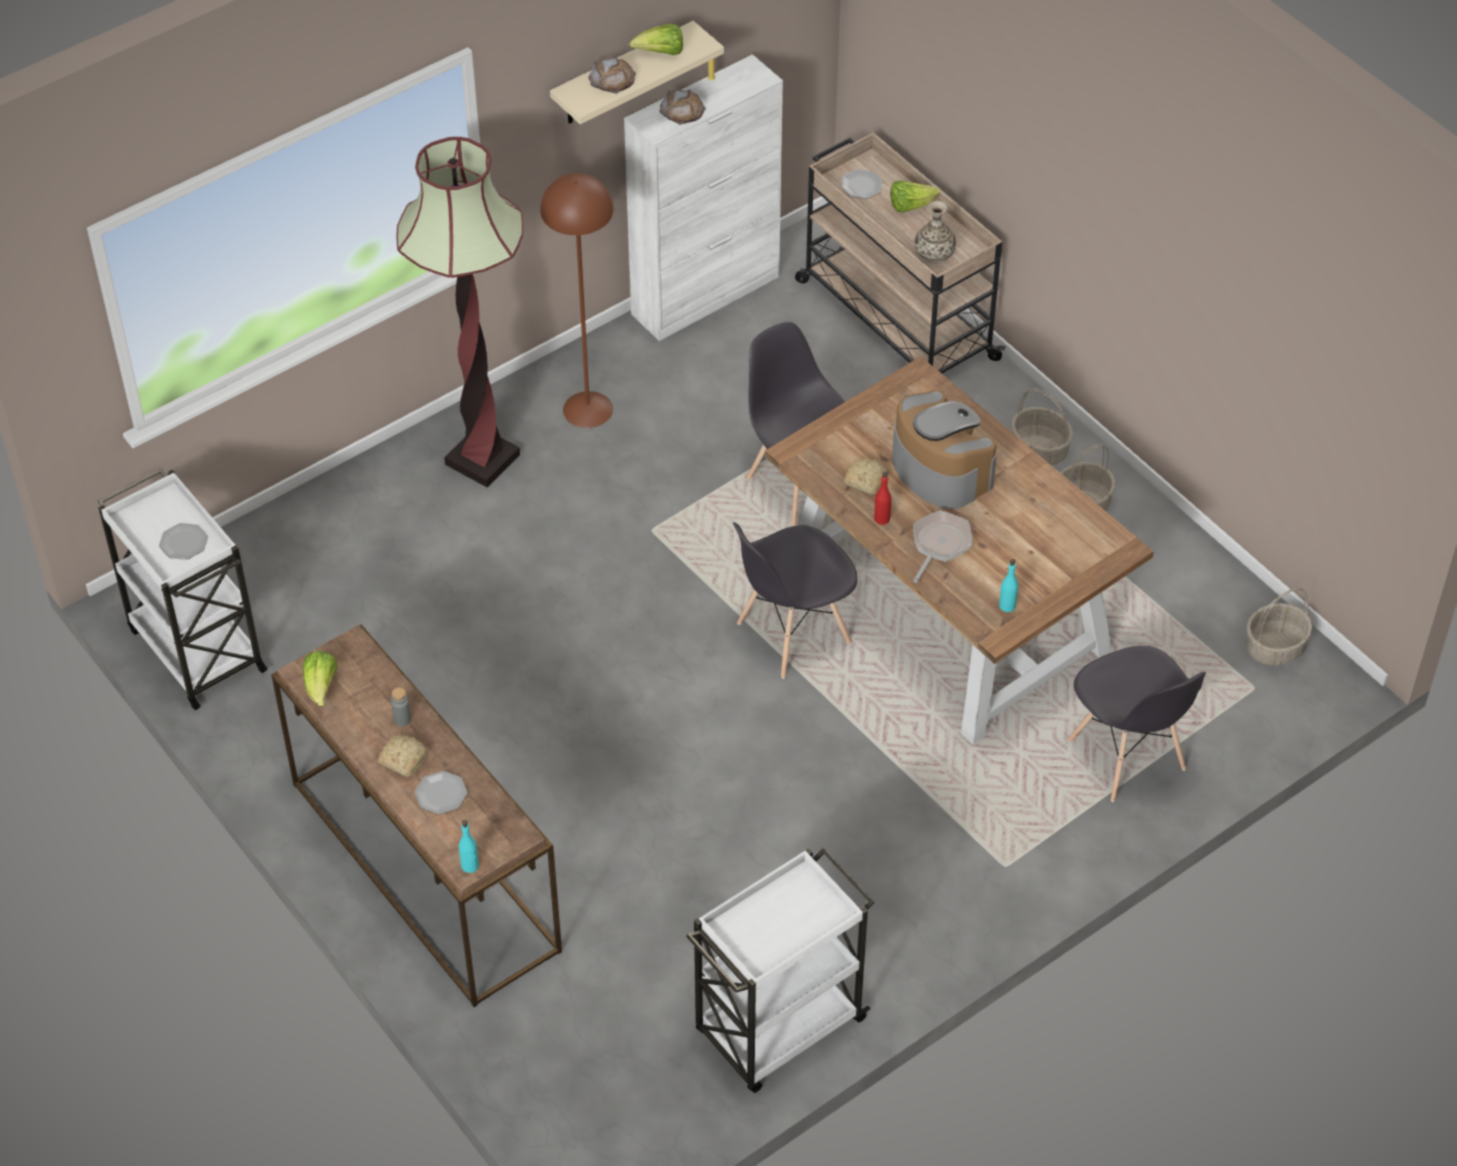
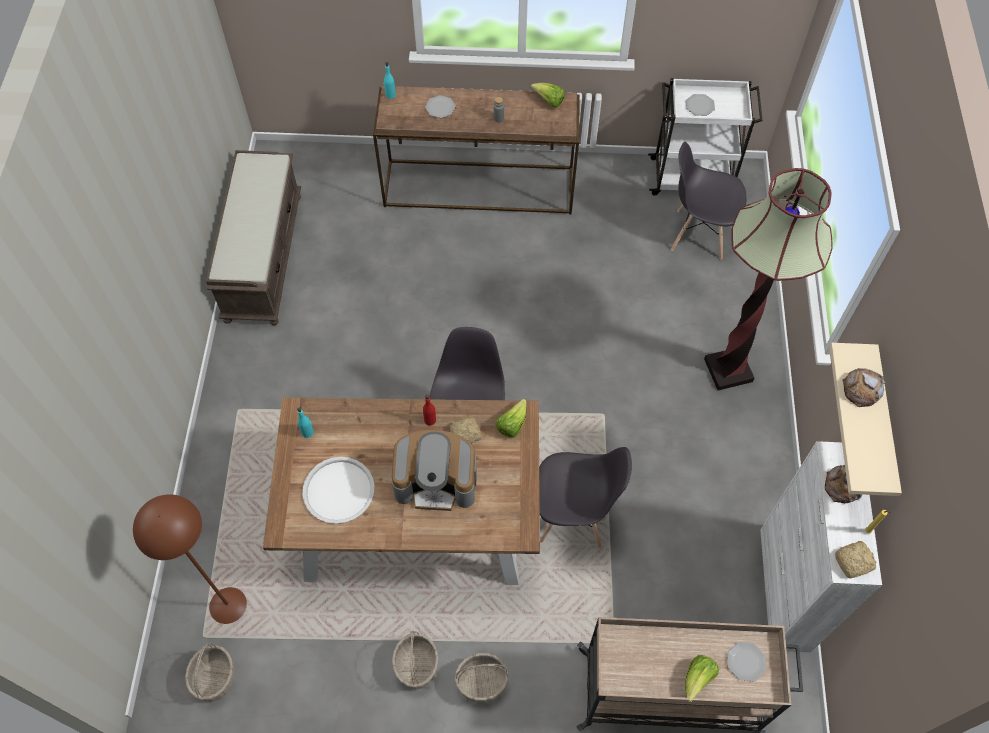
camera: 130 degrees right, 10 degrees up
(403, 759) = (474, 106): bread -> bread (854, 562)
(588, 409) = (728, 448): brown floor lamp -> brown floor lamp (228, 605)
(661, 53) = (872, 441): lettuce -> lettuce (512, 424)
(778, 1028) = (263, 256): white cart -> brown bench
(934, 254) = (634, 652): vase -> none
(939, 544) = (383, 434): frying pan -> none
(1035, 536) = (338, 490): none -> white tray
(1127, 756) = (235, 524): grey chair -> grey chair (698, 234)

